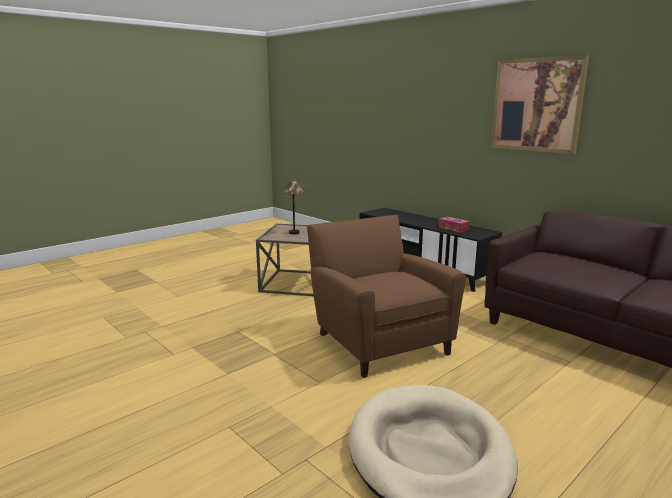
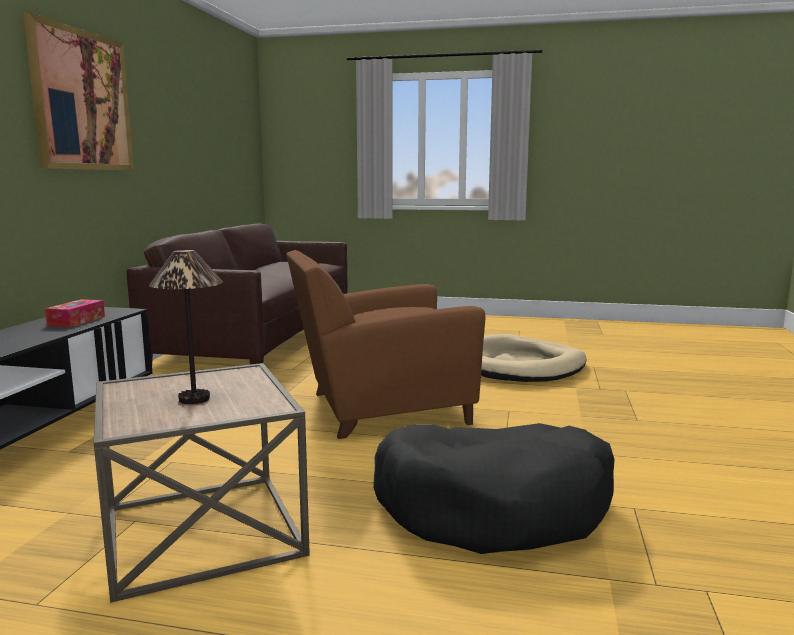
camera: 125 degrees left, 5 degrees down
(230, 326) = (494, 507): none -> black dog bed
(378, 340) = (379, 409): brown armchair -> brown armchair turned 45 degrees clockwise

